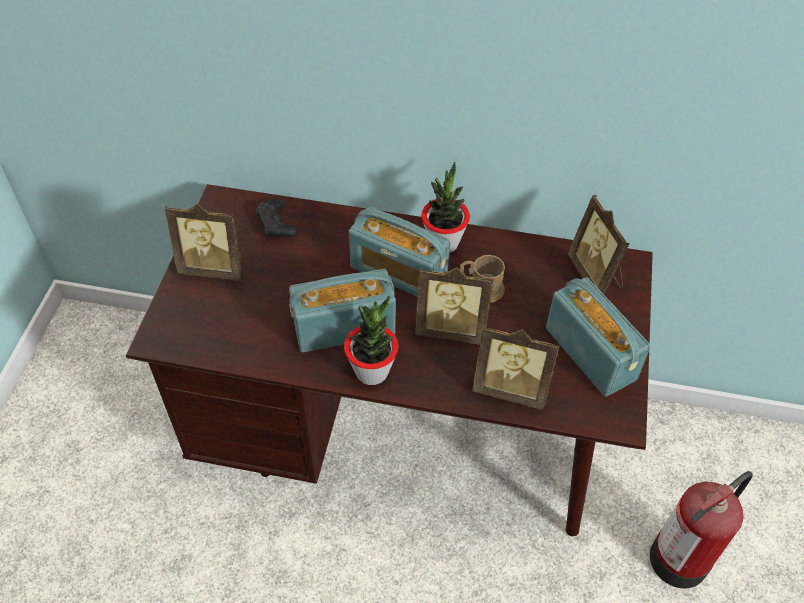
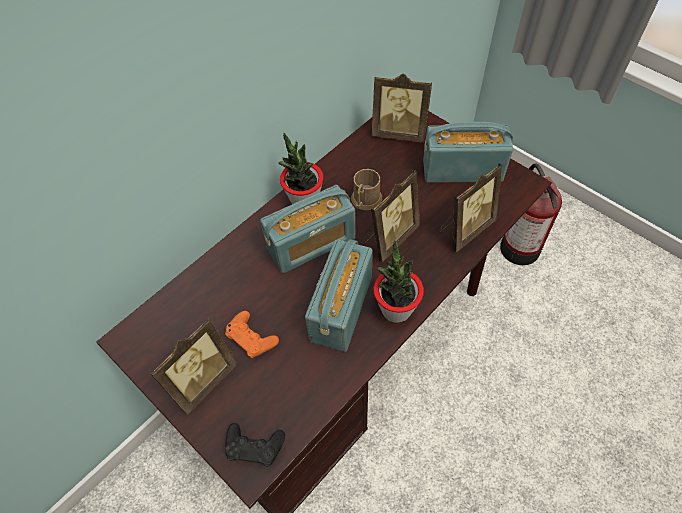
camera: 55 degrees left, 5 degrees up
(272, 279) = (251, 338): none -> orange game controller
(276, 224) = (192, 306): black game controller -> black game controller (254, 446)

